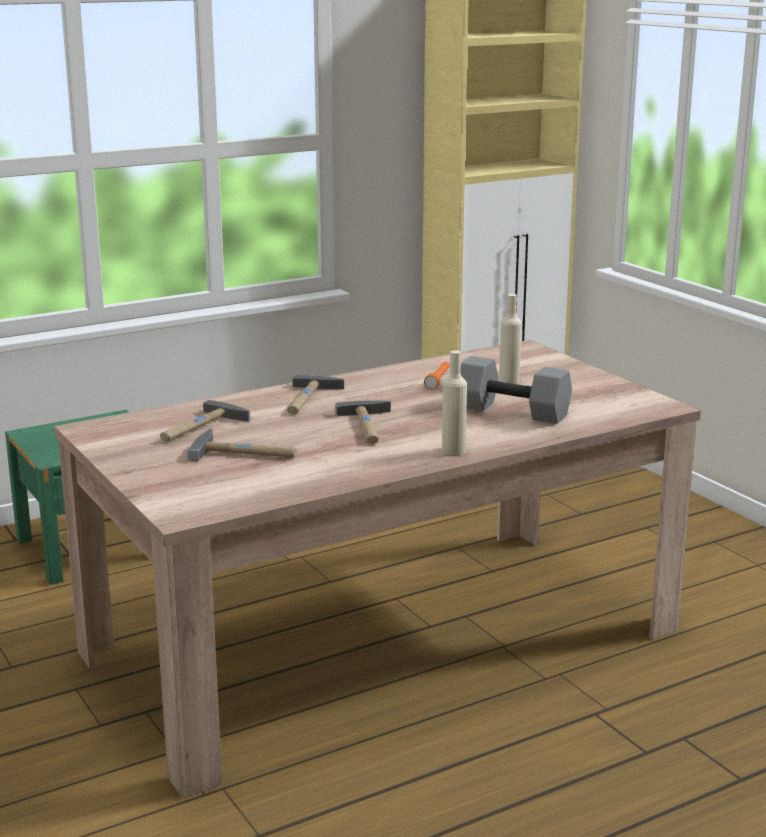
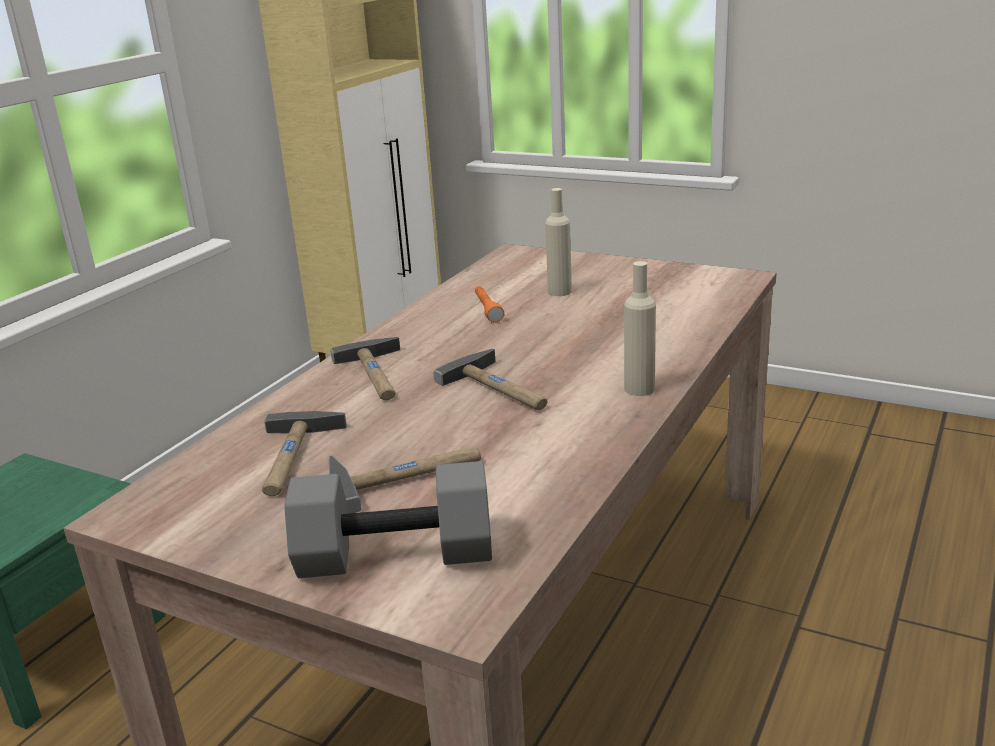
camera: 30 degrees left, 5 degrees up
(514, 411) = (619, 322): grey dumbbell -> grey dumbbell (397, 553)

